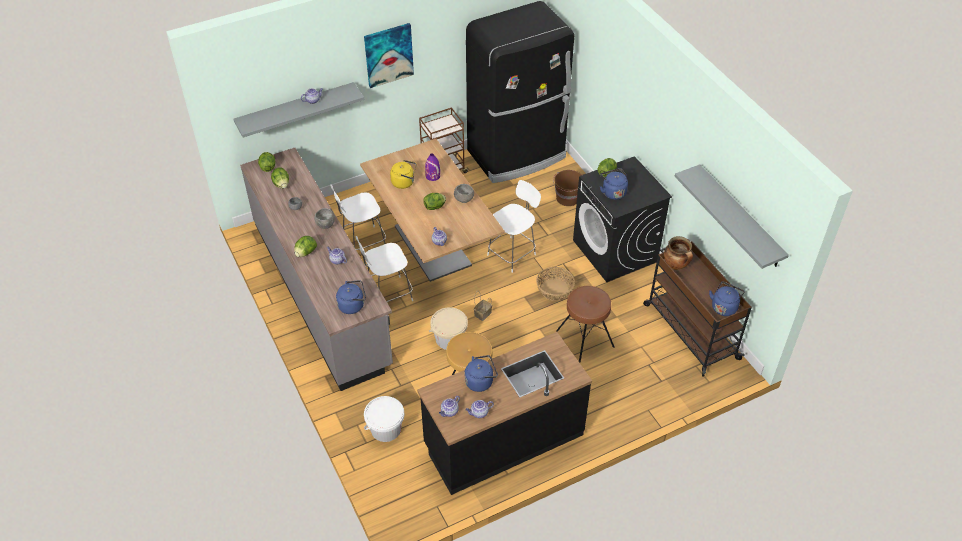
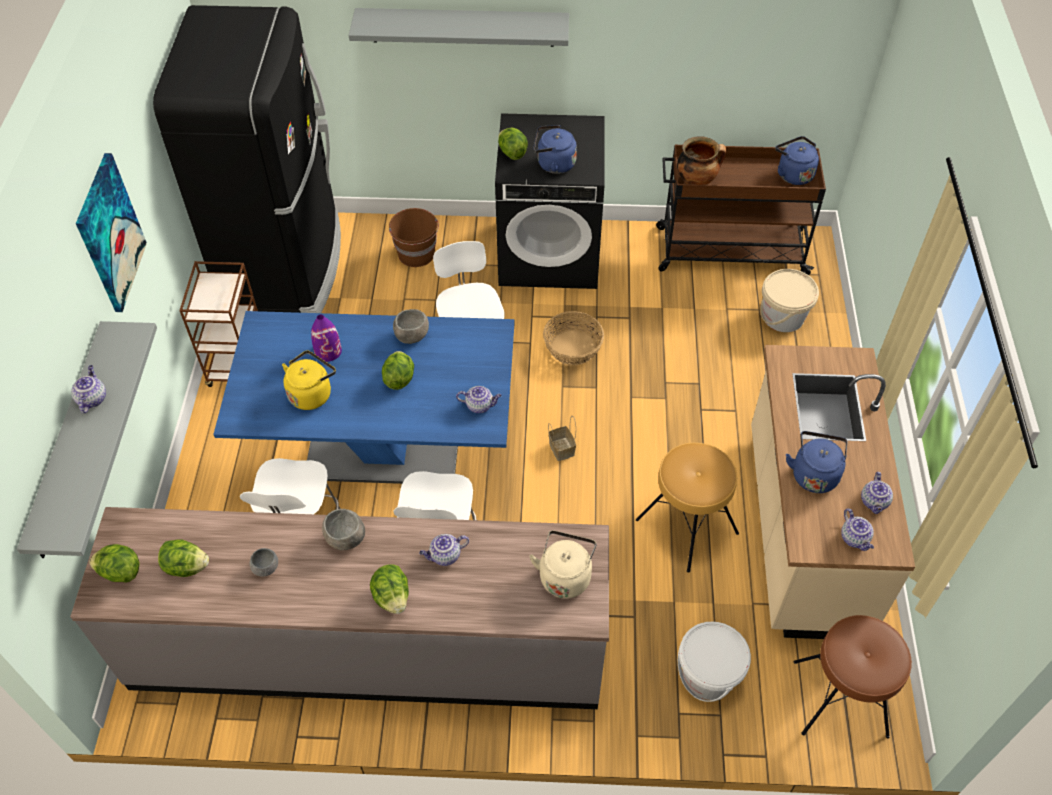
camera: 60 degrees left, 5 degrees up
(353, 305) = (565, 575): blue kettle -> beige kettle
(432, 246) = (383, 449): brown dining table -> blue dining table
(449, 339) = (583, 511): beige bucket -> beige bucket (783, 316)
(503, 439) = (802, 531): black counter -> beige counter
(584, 339) = (679, 358): brown stool -> brown stool (840, 699)
(740, 216) = (759, 49): grey shelf -> grey shelf (462, 27)

